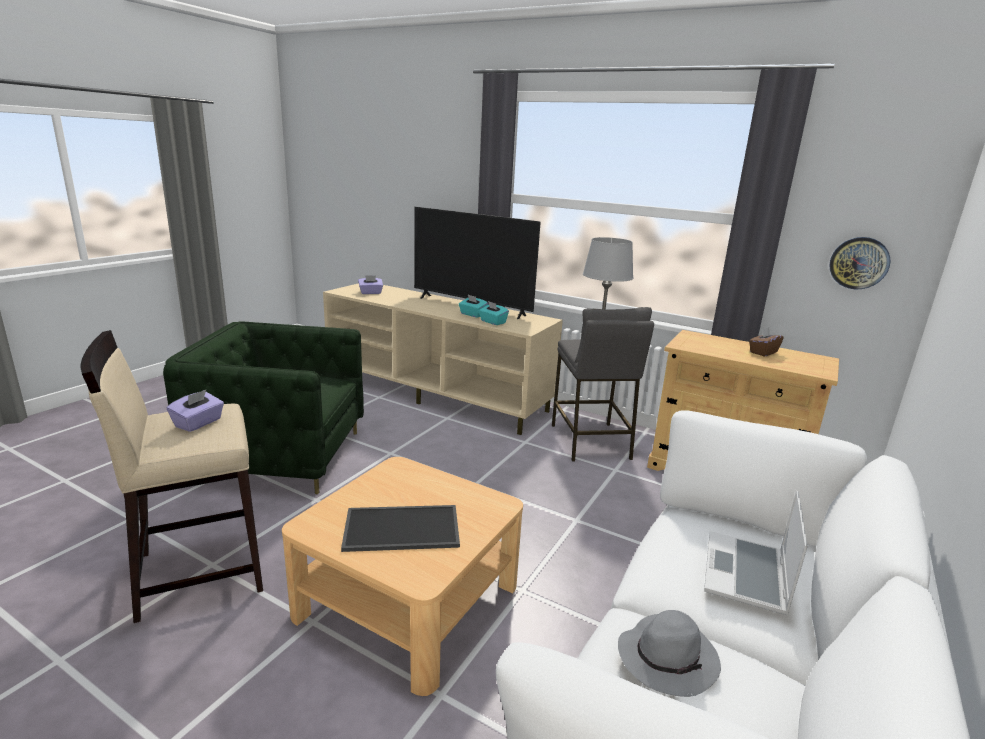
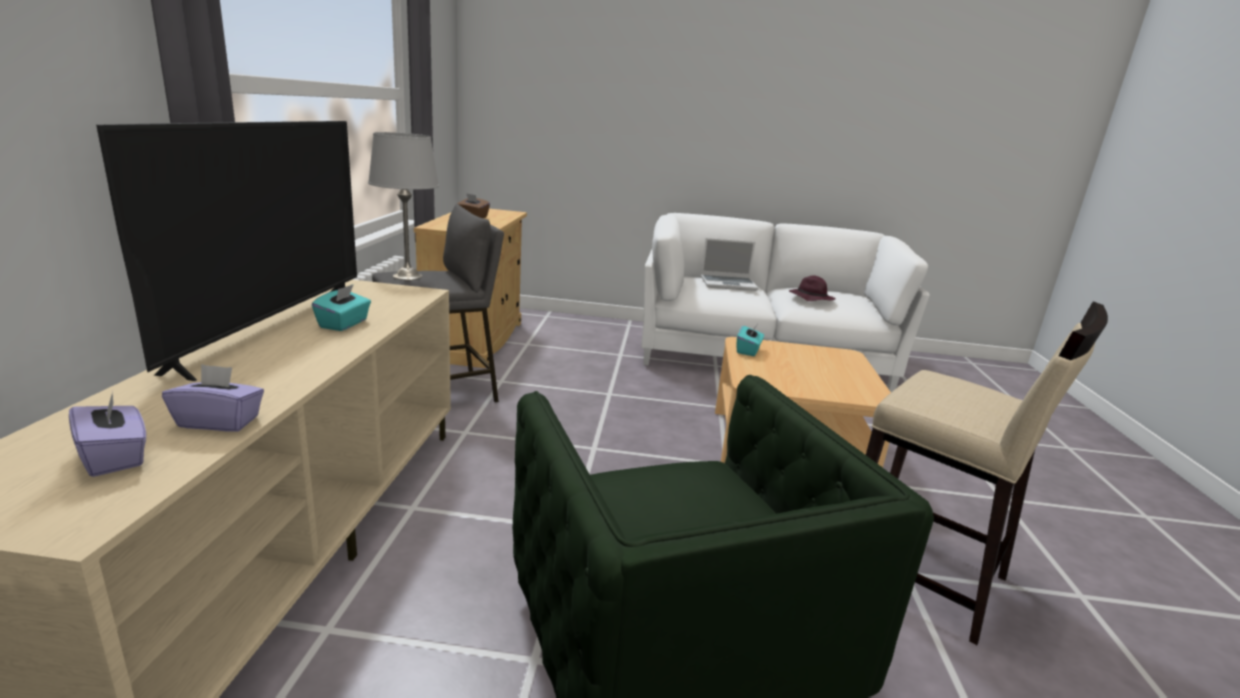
camera: 115 degrees left, 0 degrees up
(198, 423) = (950, 393): purple tissue box -> purple tissue box (220, 421)
(400, 529) = (822, 367): tray -> none
(492, 322) = (388, 309): turquoise tissue box -> turquoise tissue box (748, 350)
(668, 658) = (810, 298): grey hat -> purple hat
(859, 263) = (440, 124): wall clock -> none

